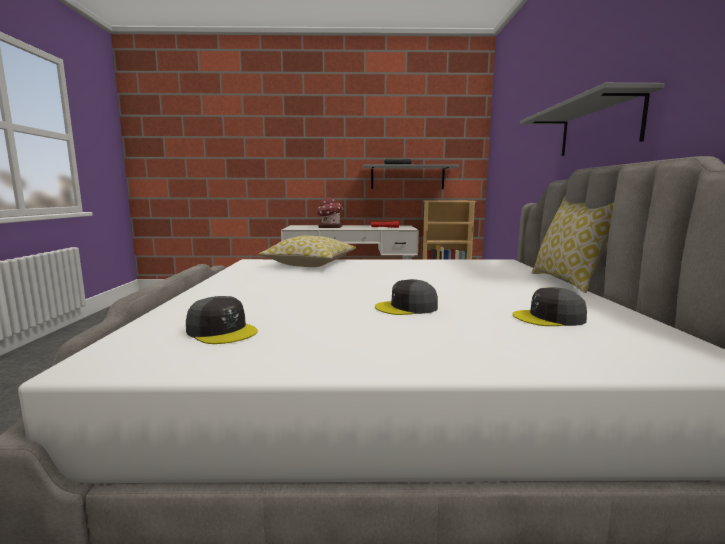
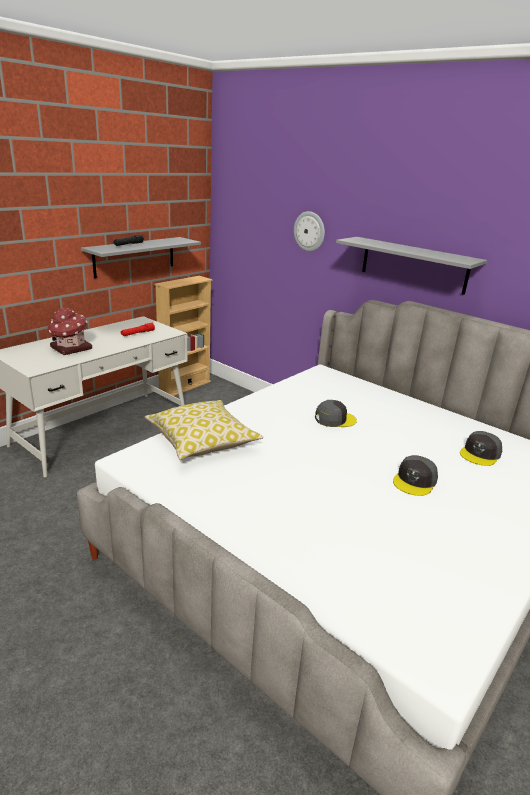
camera: 50 degrees left, 15 degrees up
(222, 331) = (405, 581): grey cap -> grey cap (334, 419)
(532, 133) = (309, 231): none -> wall clock
(569, 282) = (411, 396): pillow -> none

